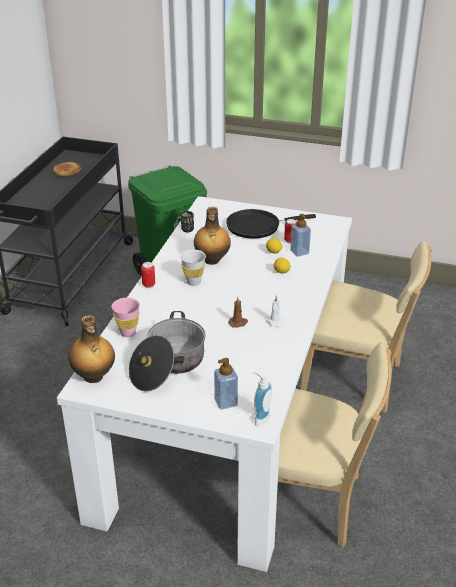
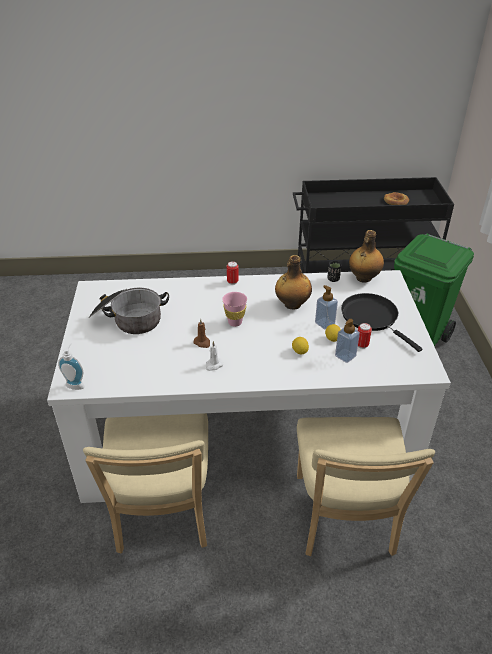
camera: 70 degrees right, 5 degrees up
(93, 376) = (104, 289): bottle -> bottle (363, 278)
(128, 332) = (163, 289): pink cup -> pink cup (235, 322)
(193, 282) = (251, 303): white cup -> none
(226, 402) = (91, 361): soap dispenser -> soap dispenser (324, 323)

